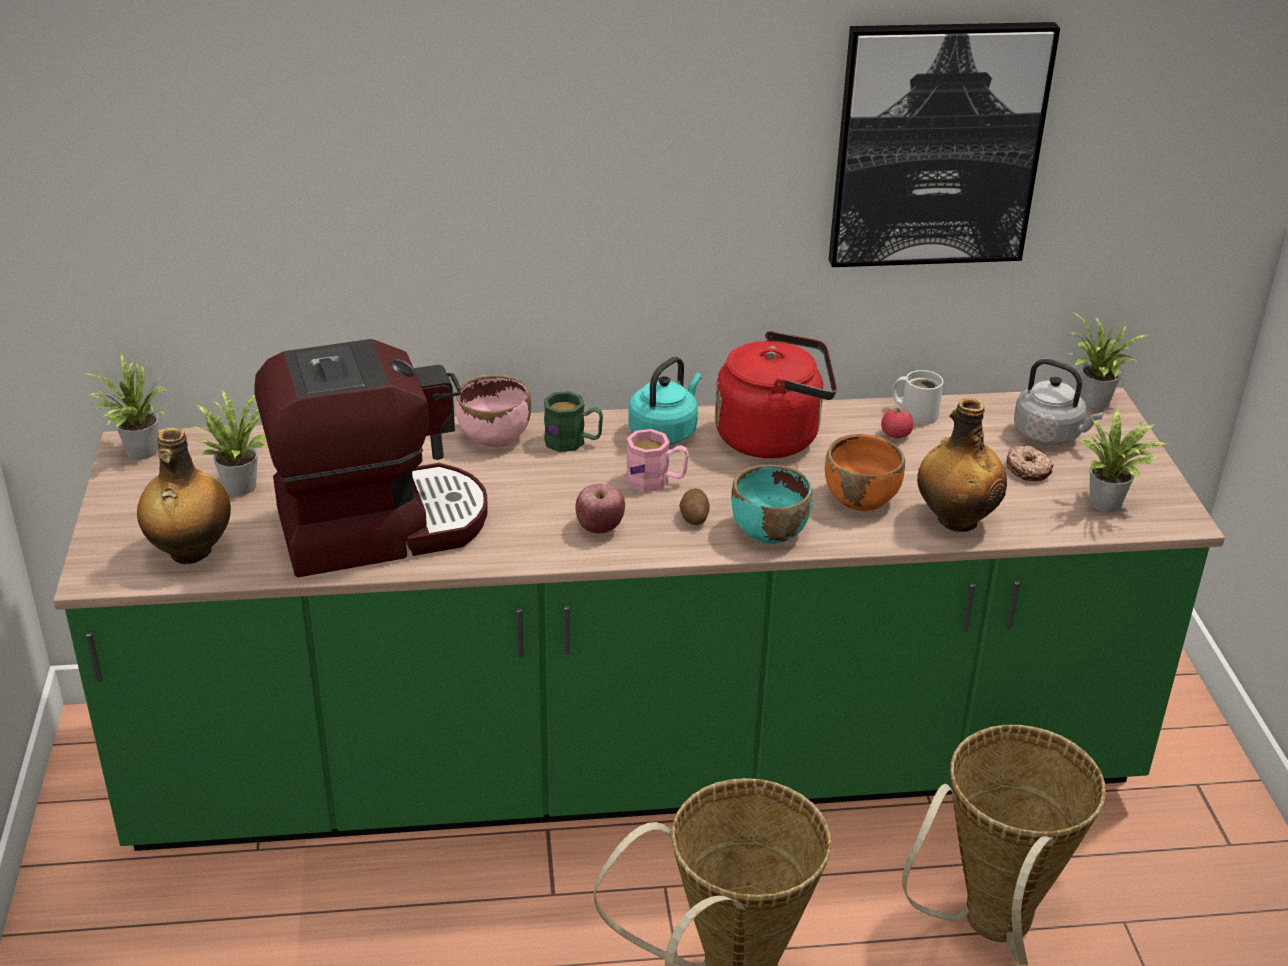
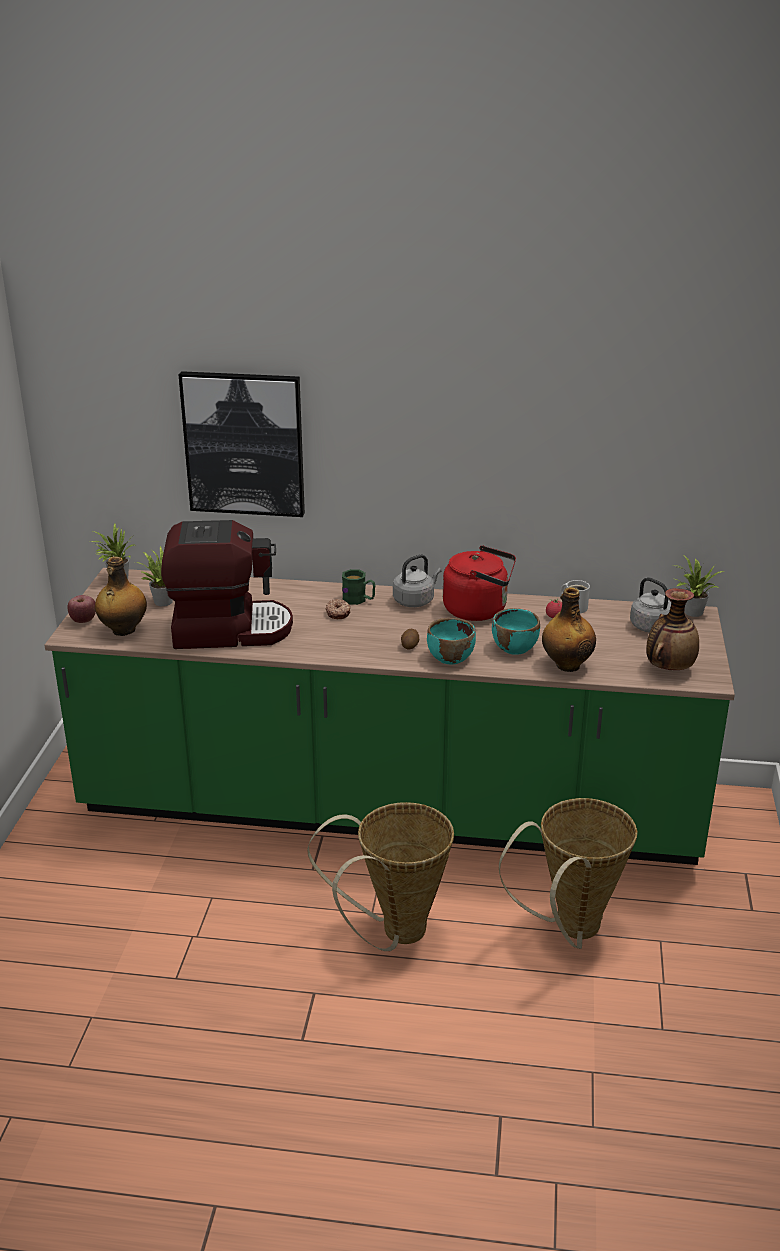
camera: 15 degrees right, 5 degrees down
(494, 436) = (315, 592): pink bowl -> none
(600, 527) = (352, 644): apple -> apple (83, 620)
(656, 481) = (397, 625): pink mug -> none
(665, 432) = (415, 601): turquoise kettle -> grey kettle
(861, 498) = (515, 647): orange bowl -> turquoise bowl
(937, 145) = (588, 440): picture -> picture (244, 443)
(1028, 469) = (628, 644): donut -> donut (338, 613)
(1109, 505) = (669, 668): potted plant -> vase

